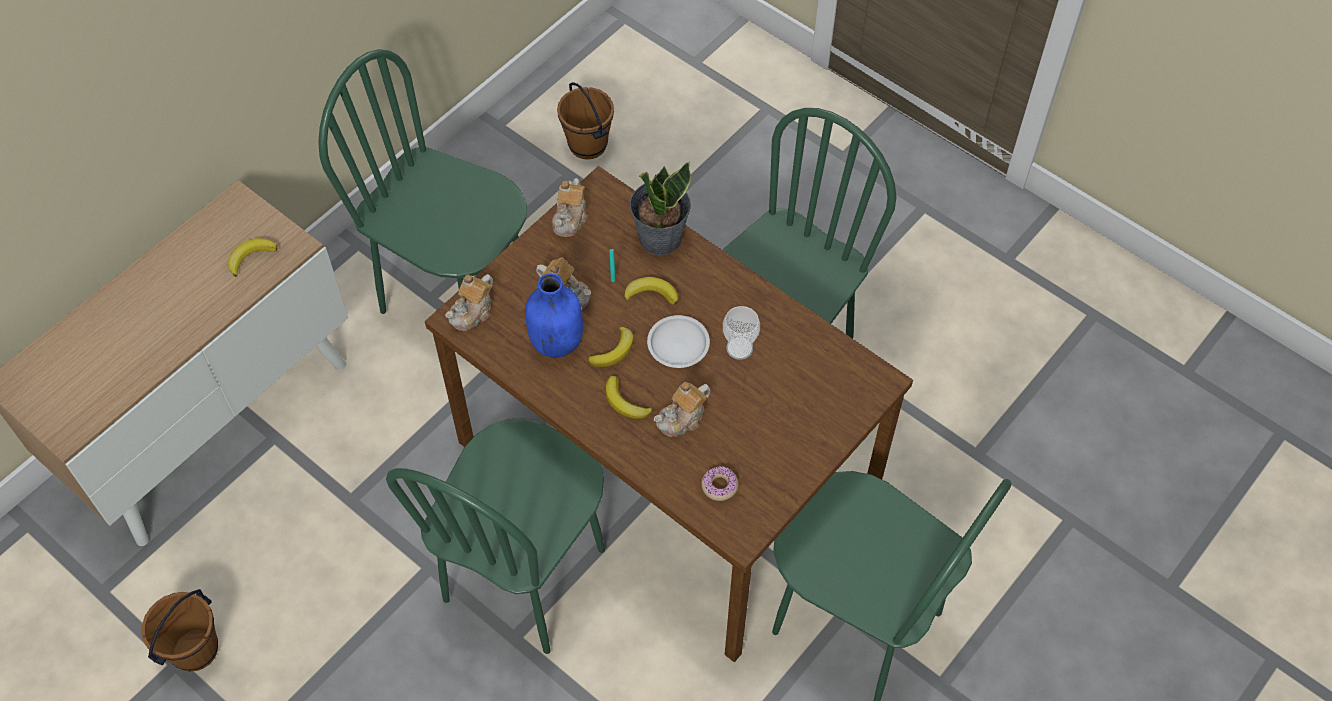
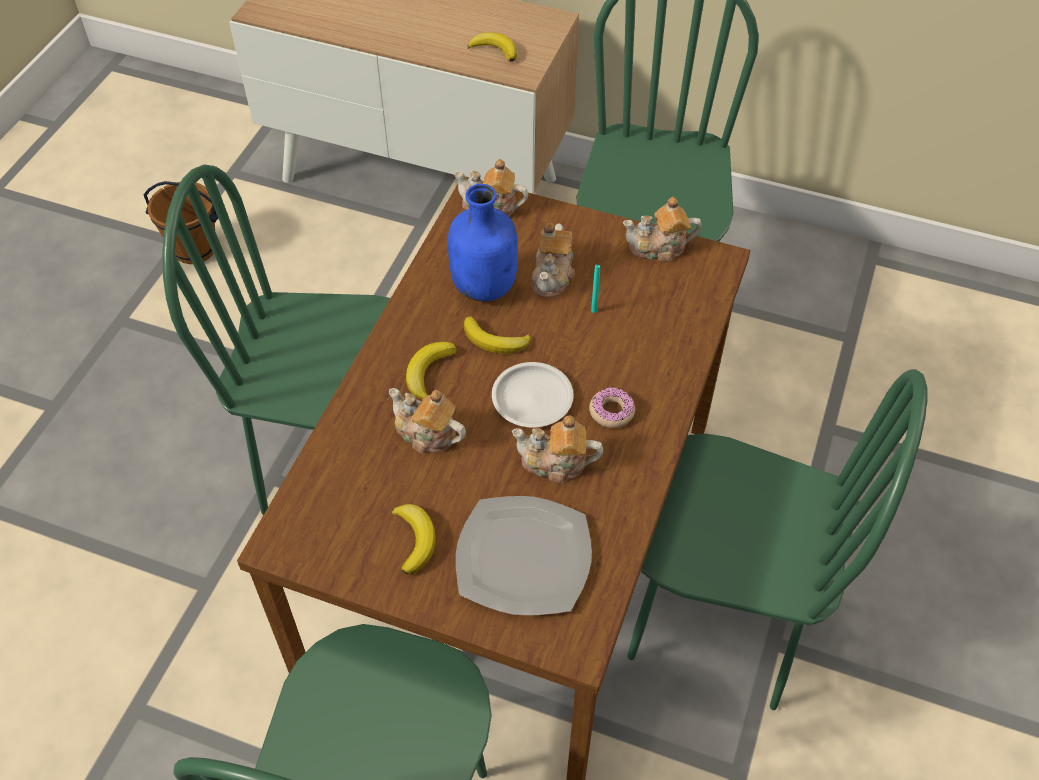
camera: 70 degrees right, 5 degrees down
(587, 145) = (899, 341): brown bucket -> none
(651, 294) = (593, 351): banana -> banana (414, 539)
(659, 237) = (679, 335): potted plant -> none
(719, 486) = (344, 499): donut -> donut (611, 411)
(739, 348) = (555, 463): cup -> teapot
(806, 391) = (522, 556): none -> plate

